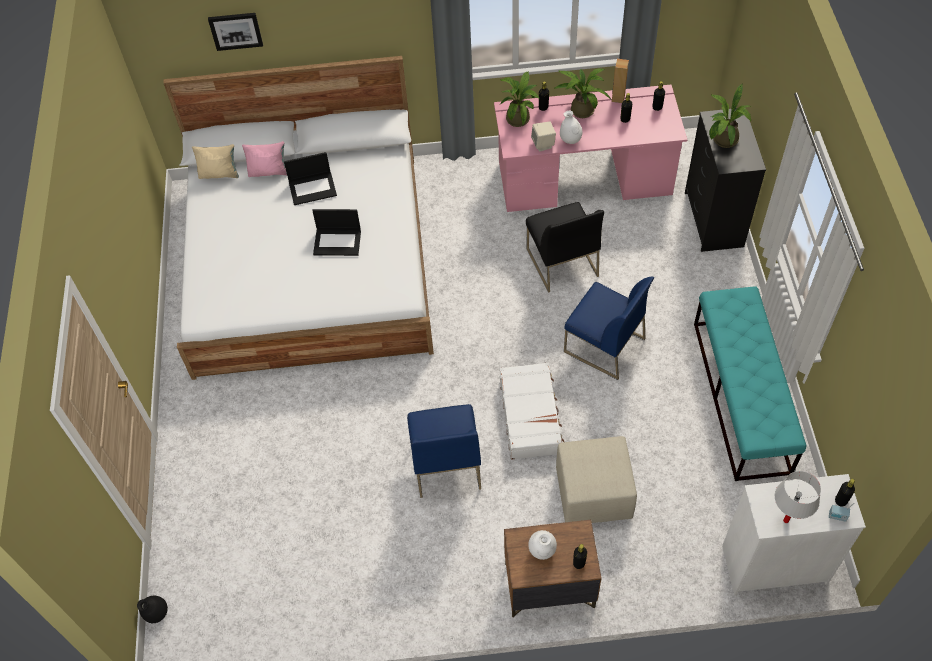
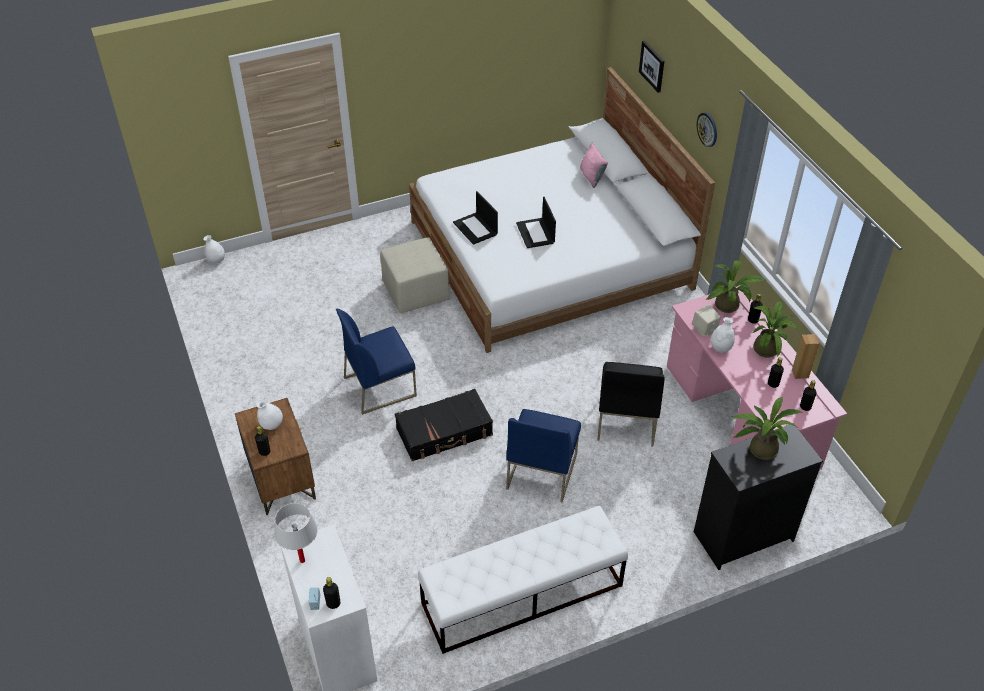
camera: 70 degrees right, 10 degrees down
(157, 614) = (216, 260): black vase -> white vase
(219, 174) = (576, 152): beige pillow -> none
(313, 188) = (586, 205): laptop -> laptop (476, 228)
(361, 22) = (707, 129): none -> wall clock
(530, 416) = (445, 432): white suitcase -> black suitcase
(561, 262) = (626, 419): black chair -> black chair turned 45 degrees counterclockwise
(594, 493) = (378, 494): beige ottoman -> beige ottoman (416, 292)
(741, 396) = (521, 595): turquoise bench -> white bench

